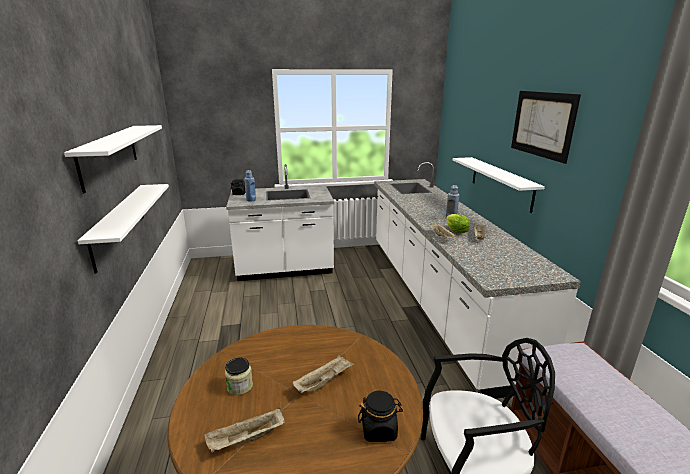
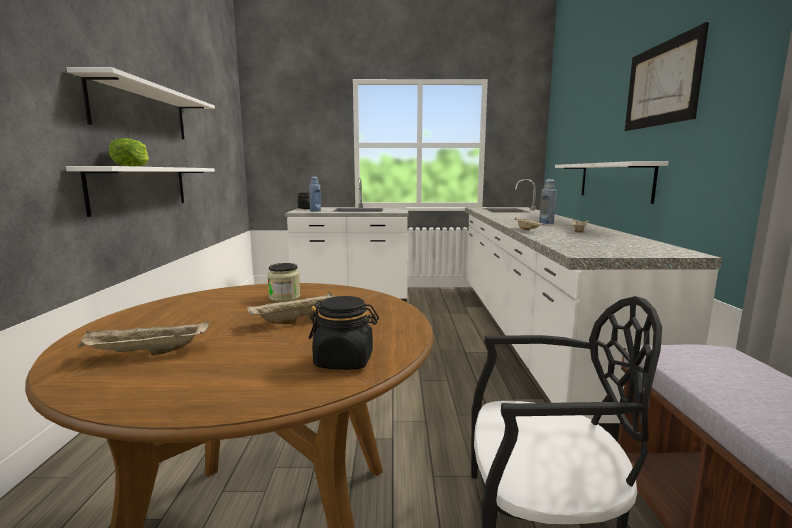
camera: 10 degrees right, 10 degrees down
(240, 386) = (185, 316): jar -> jar (284, 297)
(456, 231) = (548, 228): lettuce -> lettuce (132, 166)

